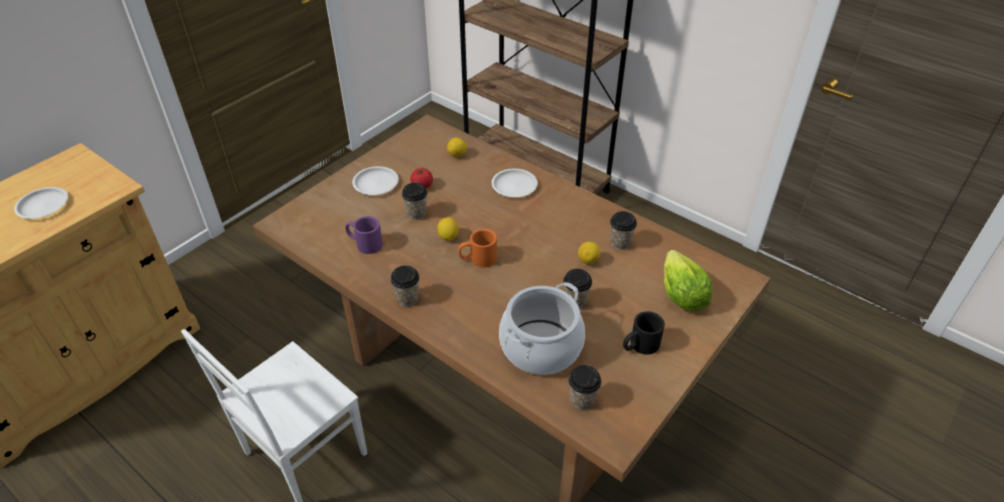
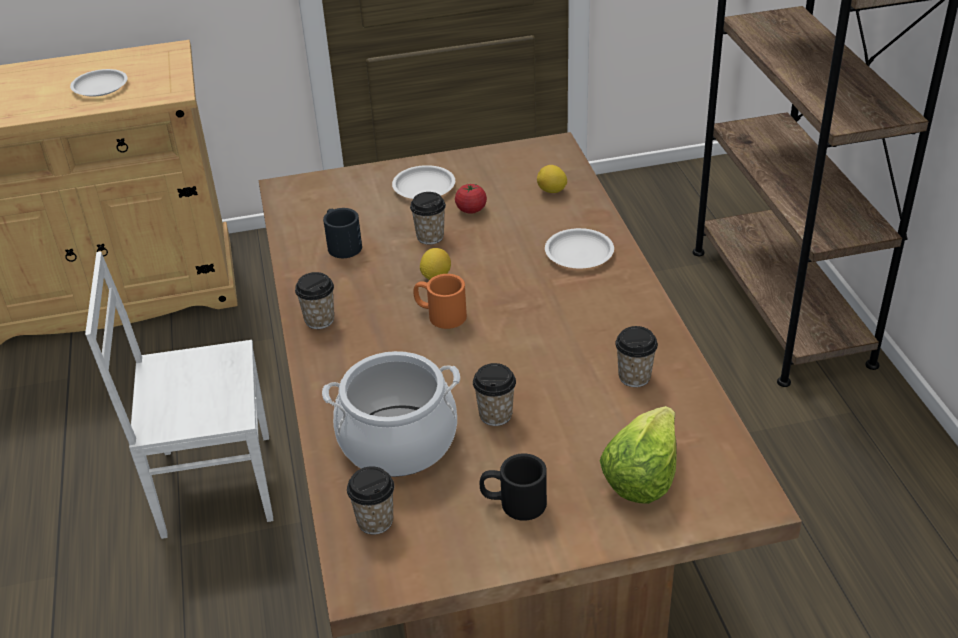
camera: 40 degrees right, 5 degrees down
(364, 243) = (341, 244): purple mug -> black mug
(588, 260) = (568, 377): lemon -> none

